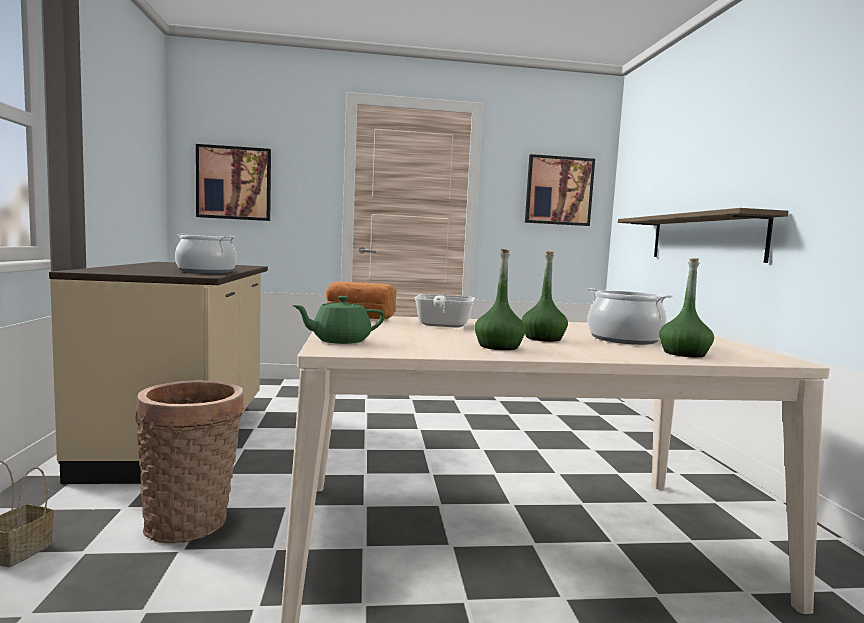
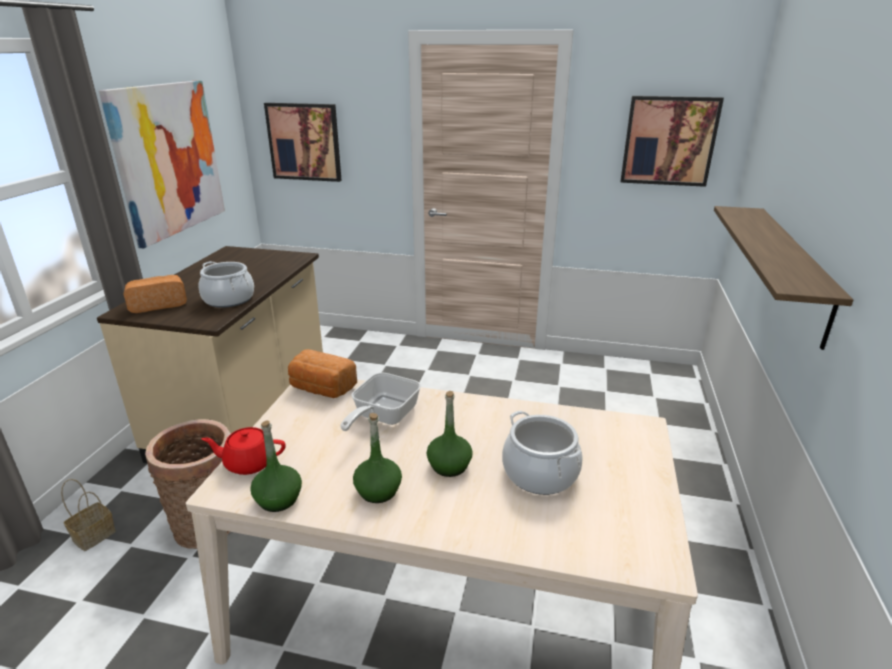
camera: 20 degrees right, 20 degrees up
(112, 160) = (168, 160): none -> picture
(123, 270) = (158, 304): none -> bread
(340, 340) = (249, 463): green teapot -> red teapot
(684, 354) = (559, 530): green bottle -> green bottle (278, 499)

